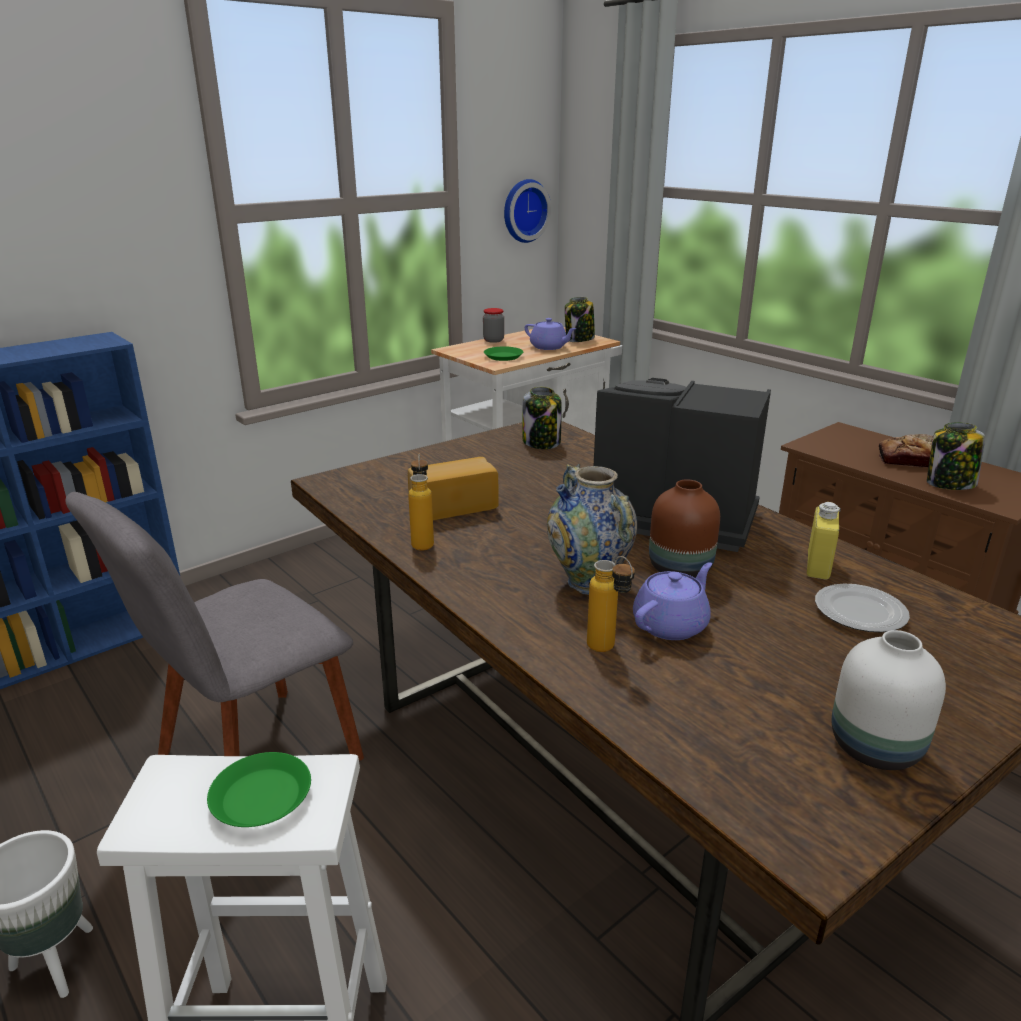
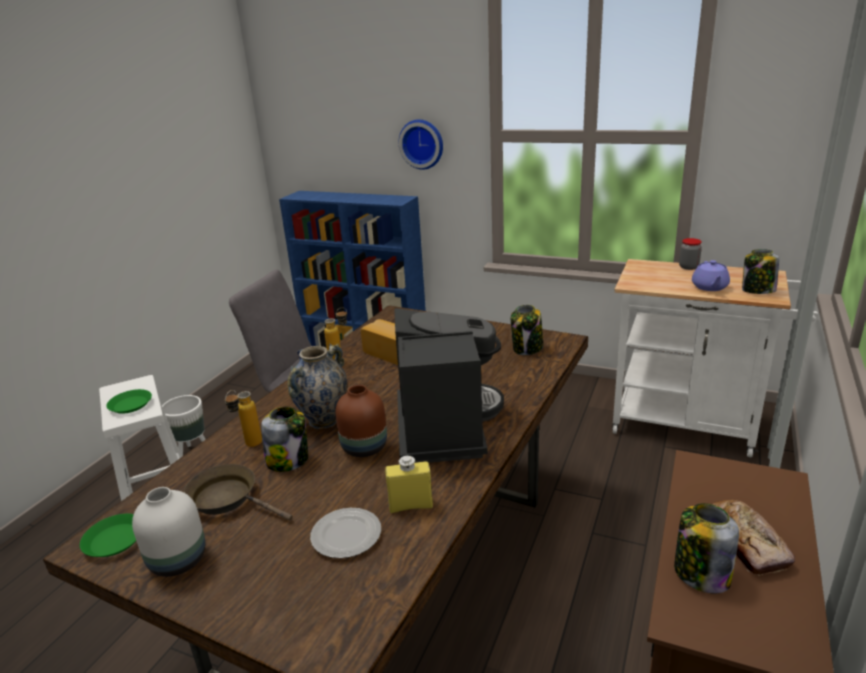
camera: 65 degrees right, 0 degrees up
(503, 357) = (652, 281): green plate -> green plate (114, 540)
(523, 210) = (786, 155): wall clock -> wall clock (422, 144)
(671, 624) = (288, 460): purple teapot -> jar
(740, 686) = (228, 498): none -> brown frying pan

